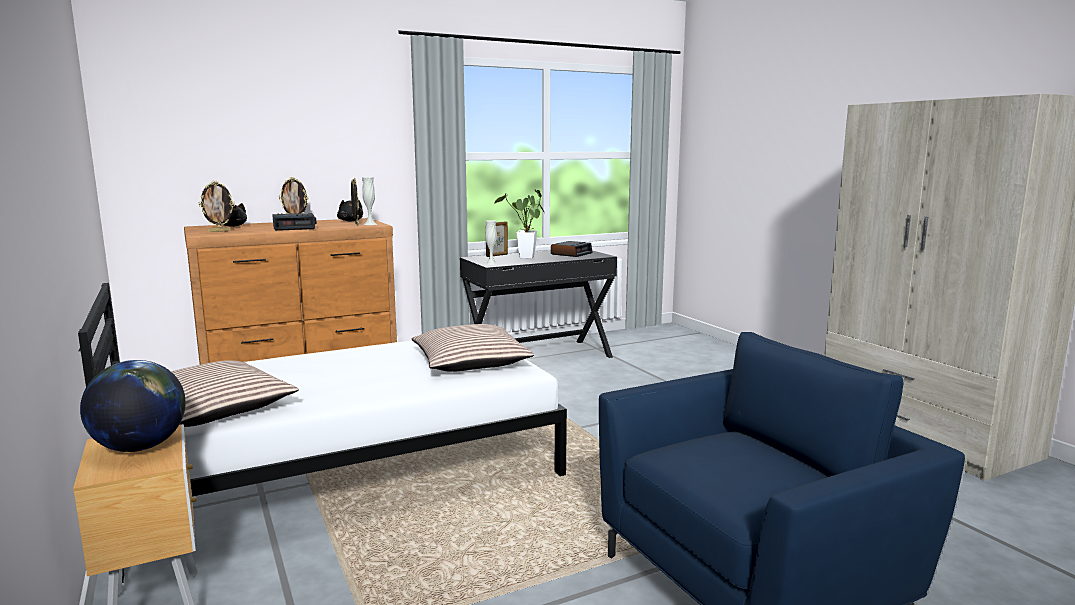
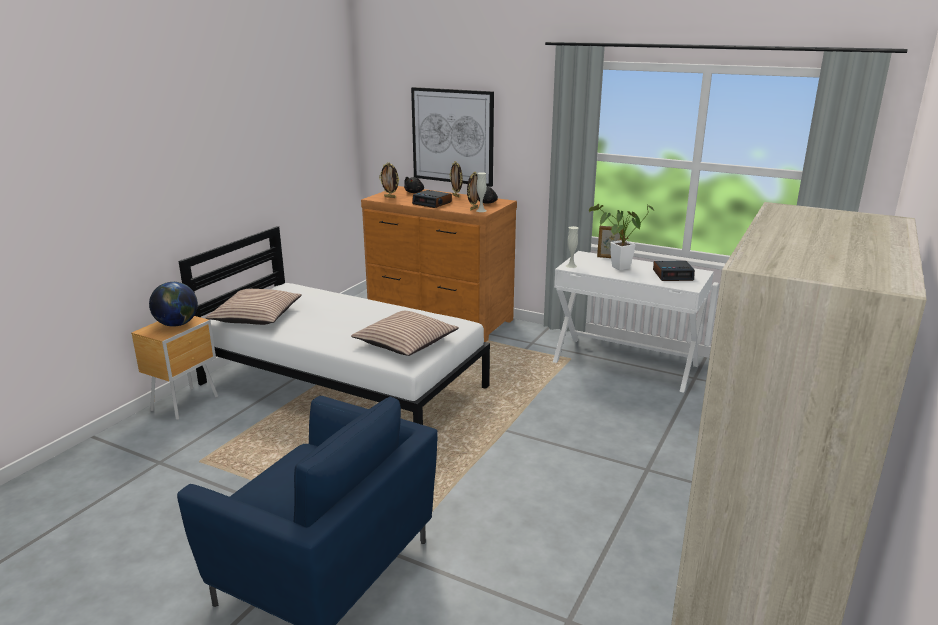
camera: 55 degrees right, 10 degrees up
(270, 148) = (452, 136): none -> picture
(538, 357) = (625, 363): black desk -> white desk

